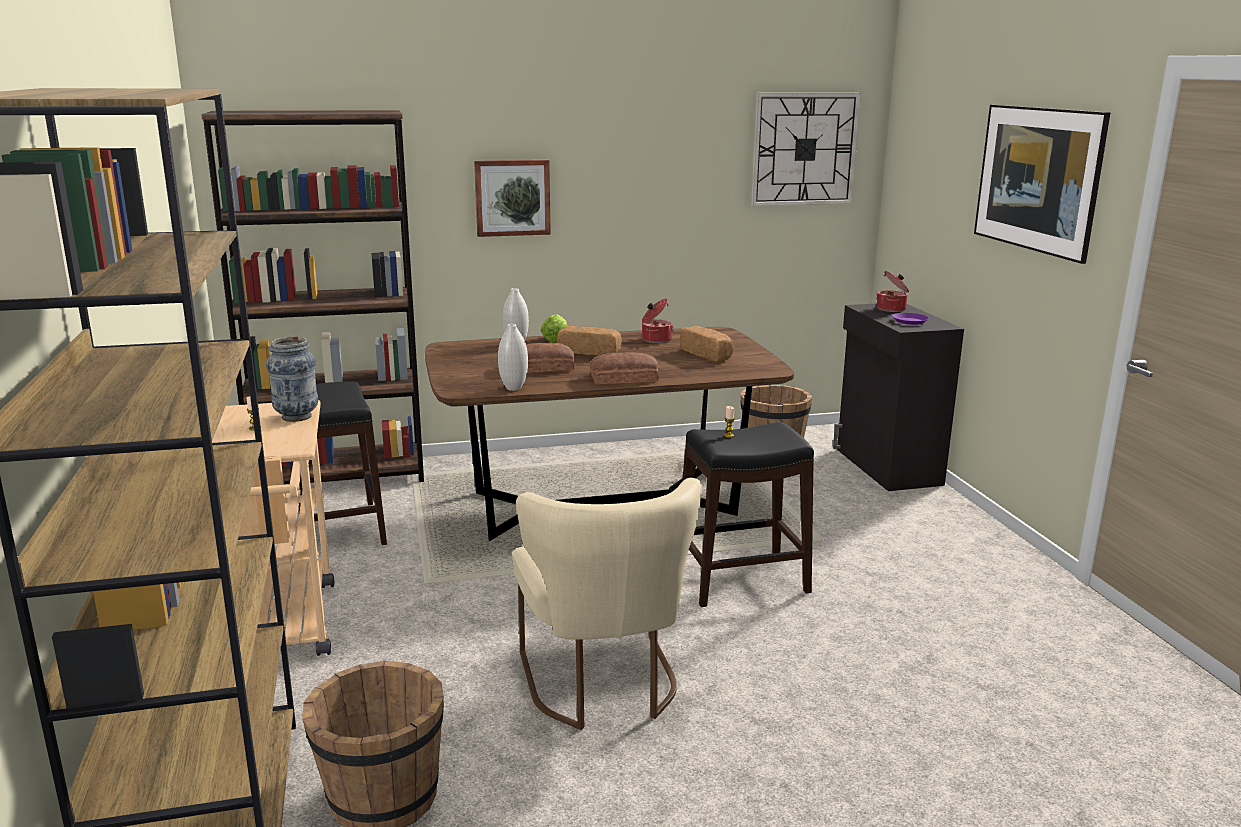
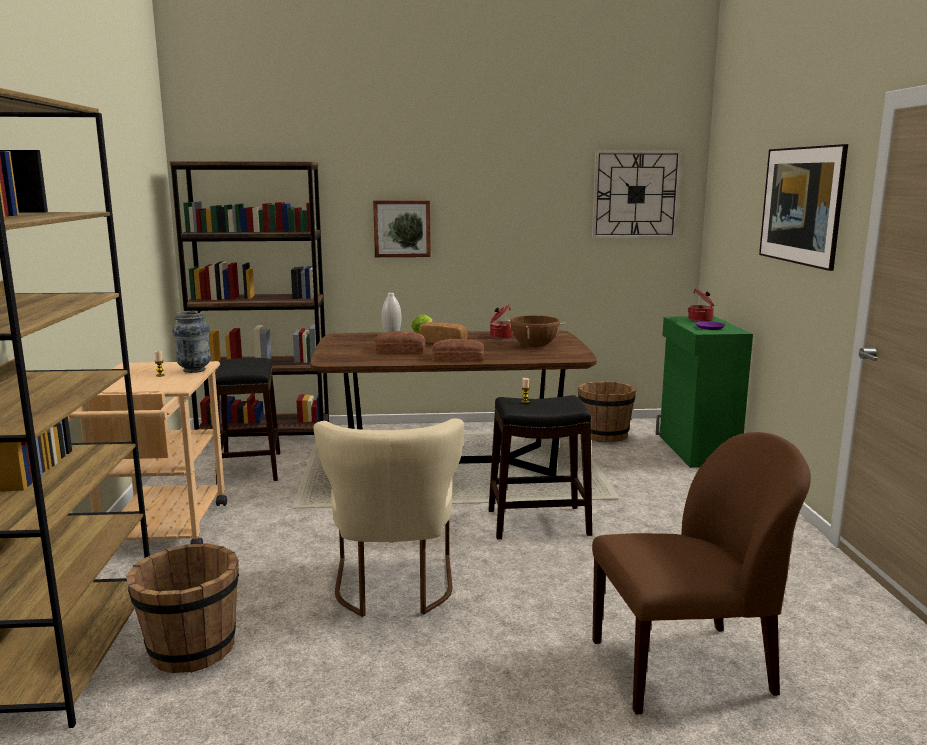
camera: 10 degrees right, 5 degrees down
(513, 388) = (369, 362): white vase -> none
(707, 355) = (534, 347): bread -> brown cooking pot
(886, 467) = (696, 450): black cabinet -> green cabinet
(981, 756) = (685, 667): none -> brown chair

